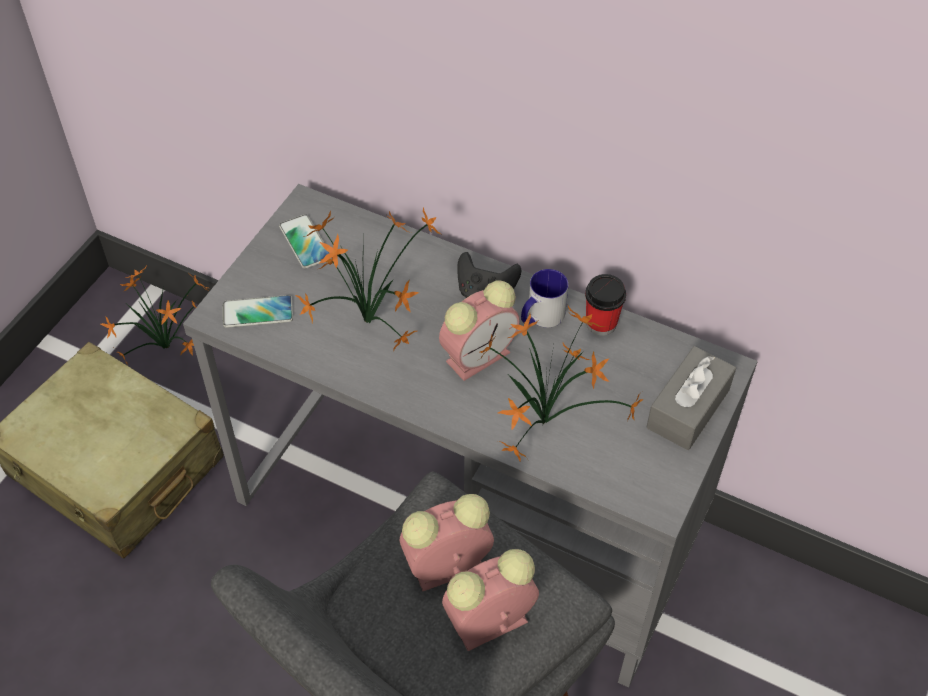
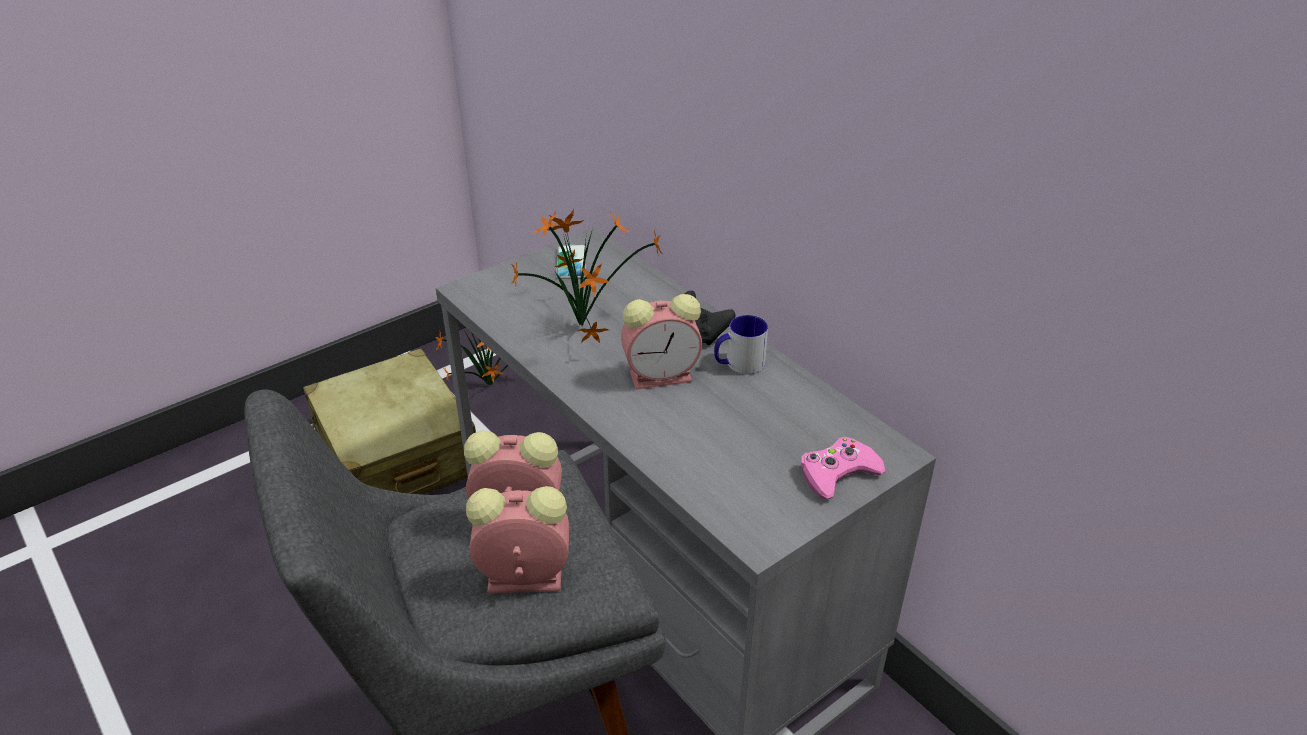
camera: 25 degrees right, 15 degrees down
(258, 312) = (498, 296): phone -> none
(547, 421) = (691, 441): potted plant -> none
(601, 323) = (793, 384): cup -> none
(688, 408) = (838, 473): grey tissue box -> pink game controller

